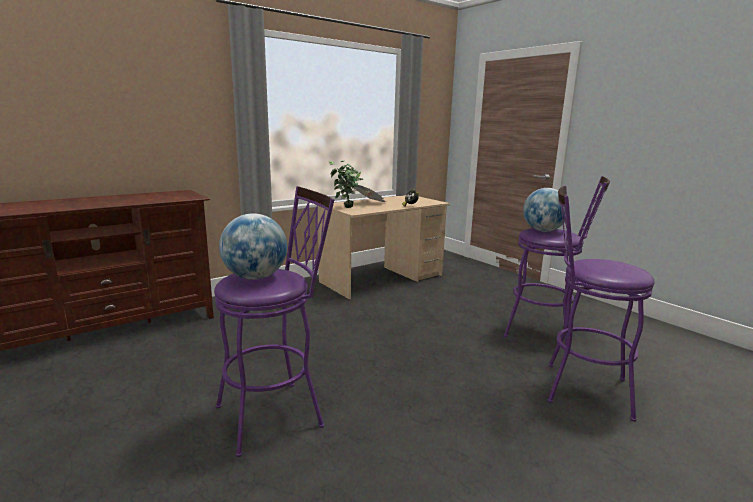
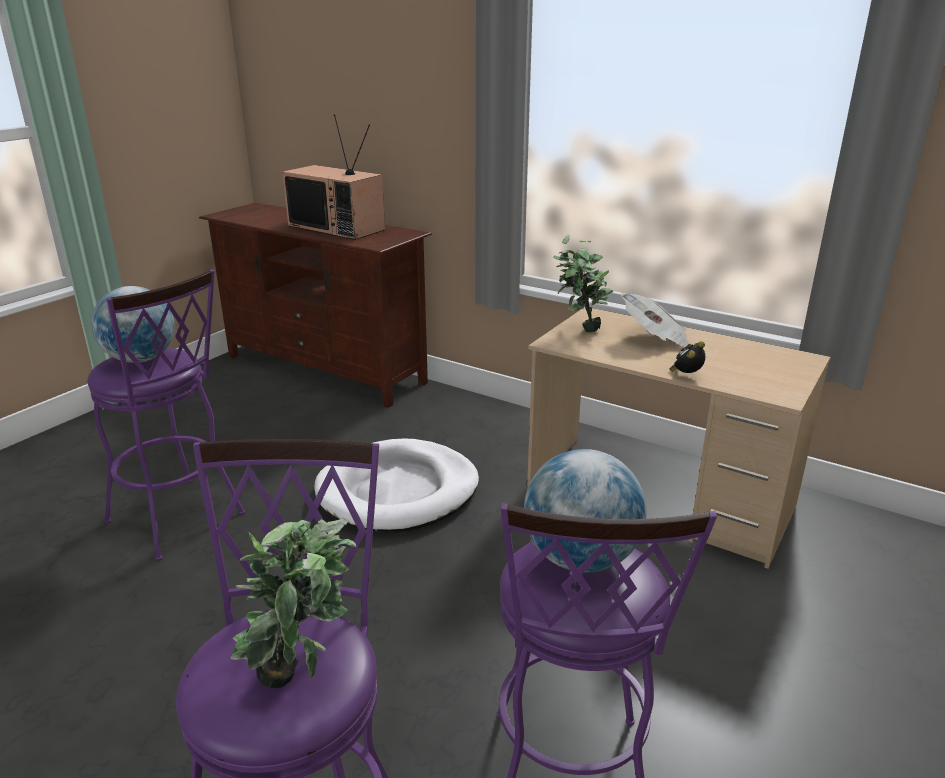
camera: 70 degrees right, 10 degrees up
(125, 198) = (338, 228): none -> television
(320, 330) = (398, 491): none -> white dog bed
(617, 263) = (303, 678): none -> potted plant

